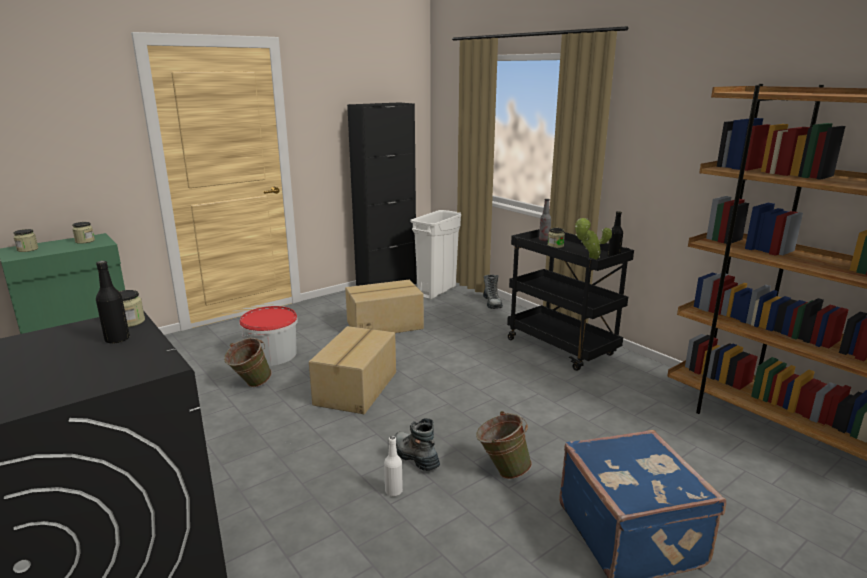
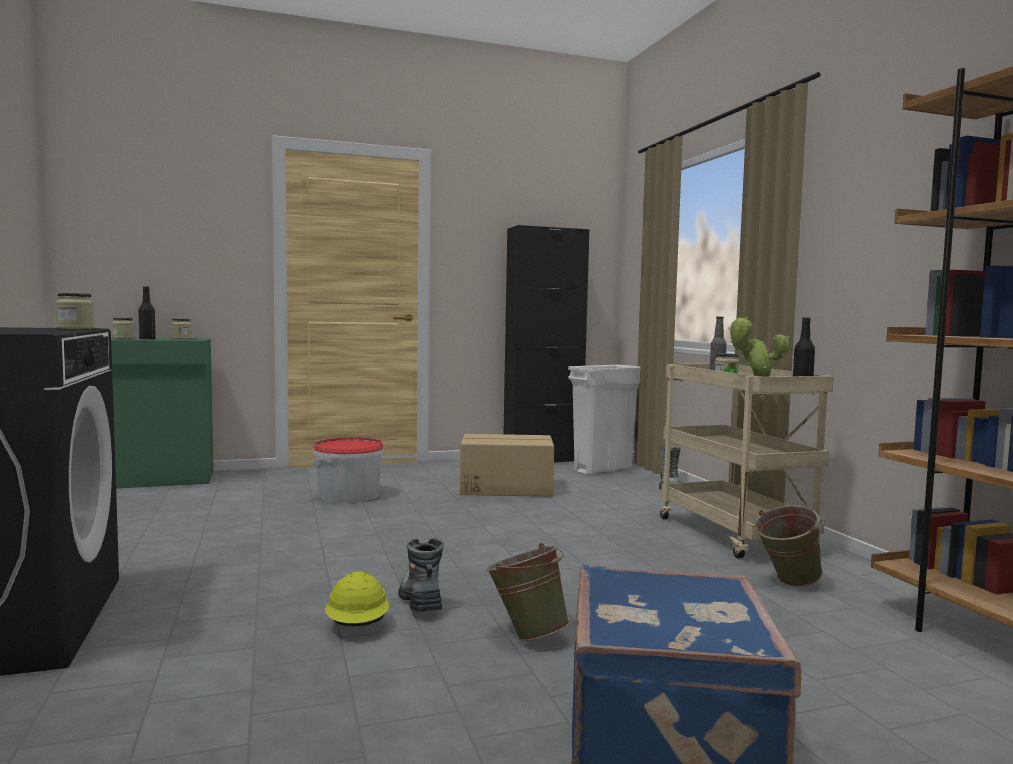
camera: 20 degrees right, 15 degrees down
(117, 339) = (38, 329): black bottle -> black bottle (147, 339)
(250, 385) = (297, 514): green bucket -> green bucket (786, 583)
(357, 388) = (415, 533): cardboard box -> none
(393, 491) = (358, 626): white bottle -> yellow hard hat
(562, 348) = (736, 535): black cart -> beige cart

